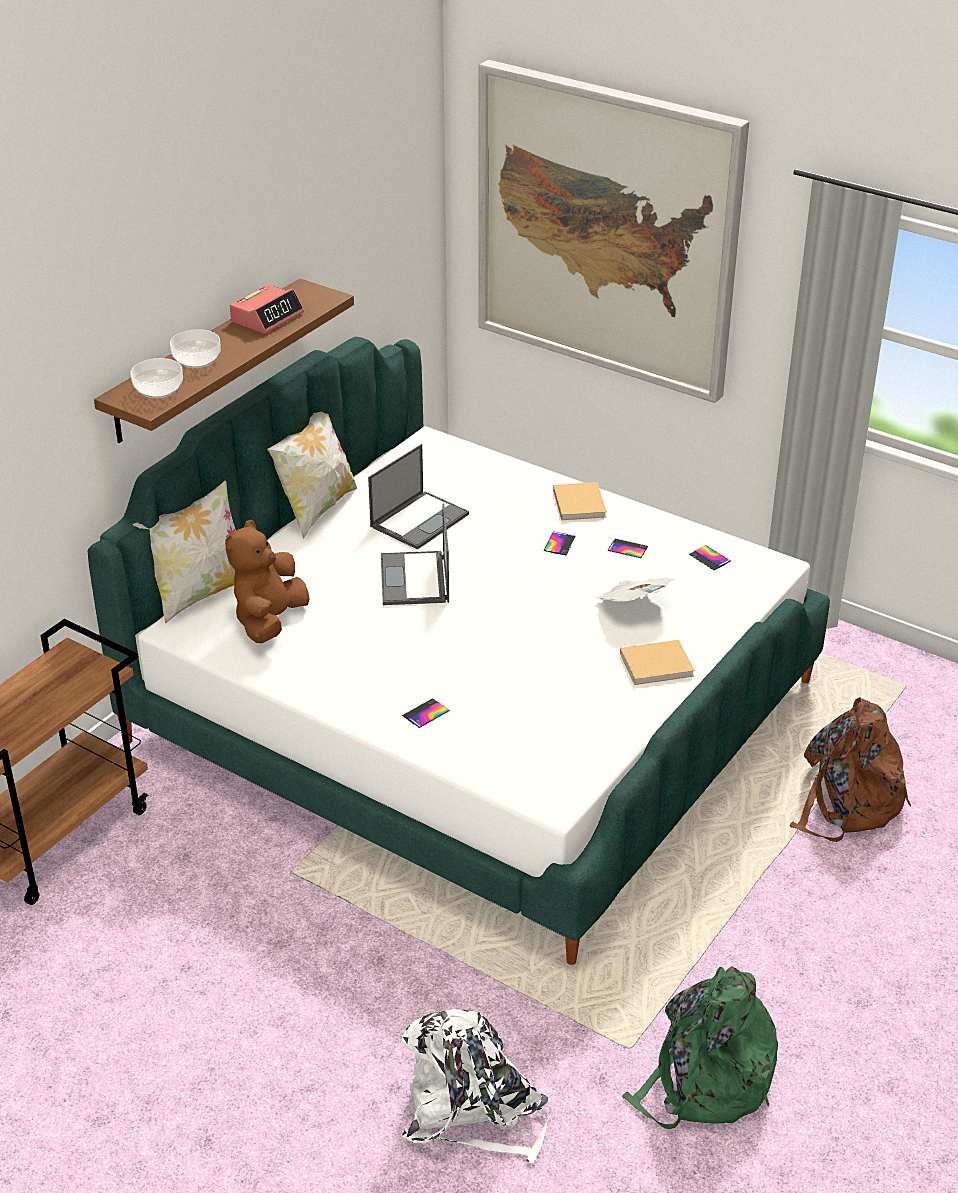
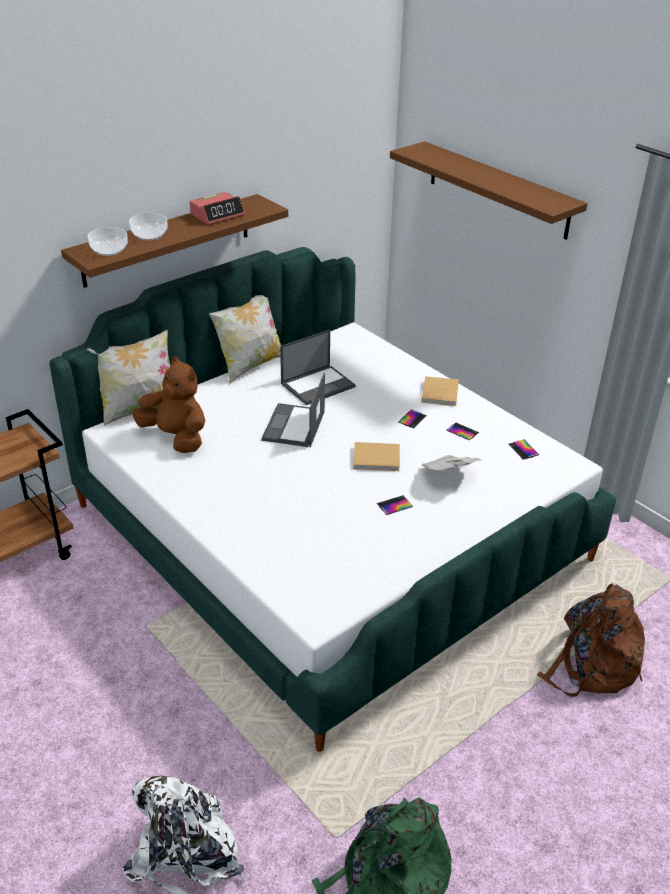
camera: 15 degrees right, 0 degrees up
(269, 621) = (176, 437): brown plush toy -> brown plush toy turned 90 degrees clockwise
(426, 713) = (252, 527): phone -> phone (394, 505)
(607, 229) = (498, 190): picture -> brown shelf
(658, 664) = (449, 524): beige book -> beige book (378, 458)

